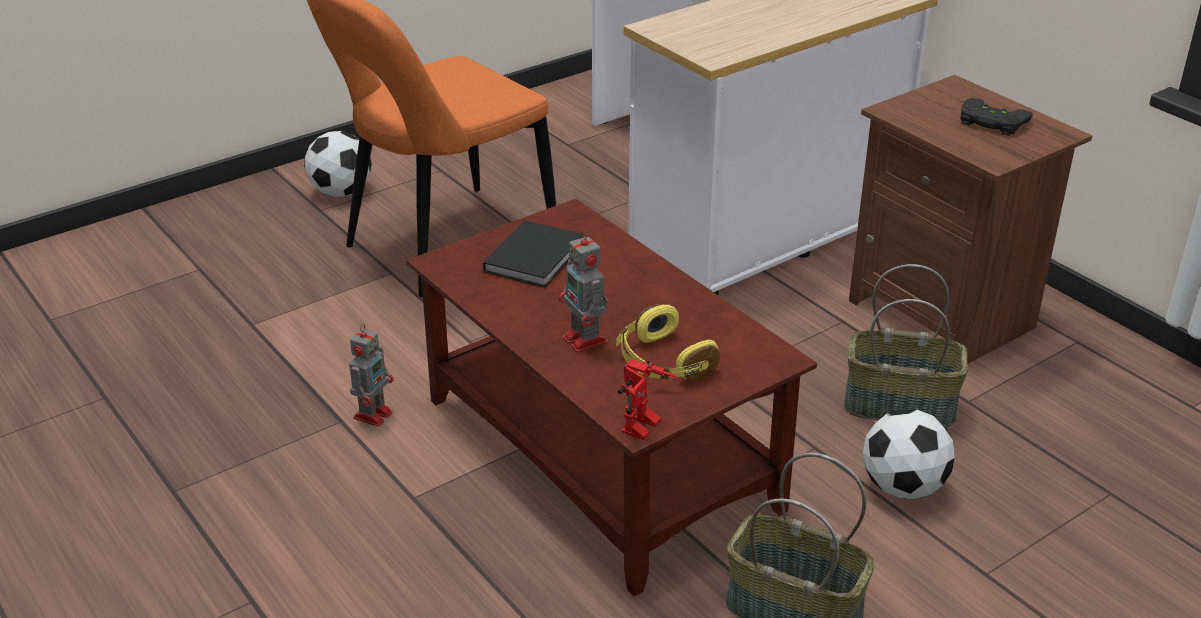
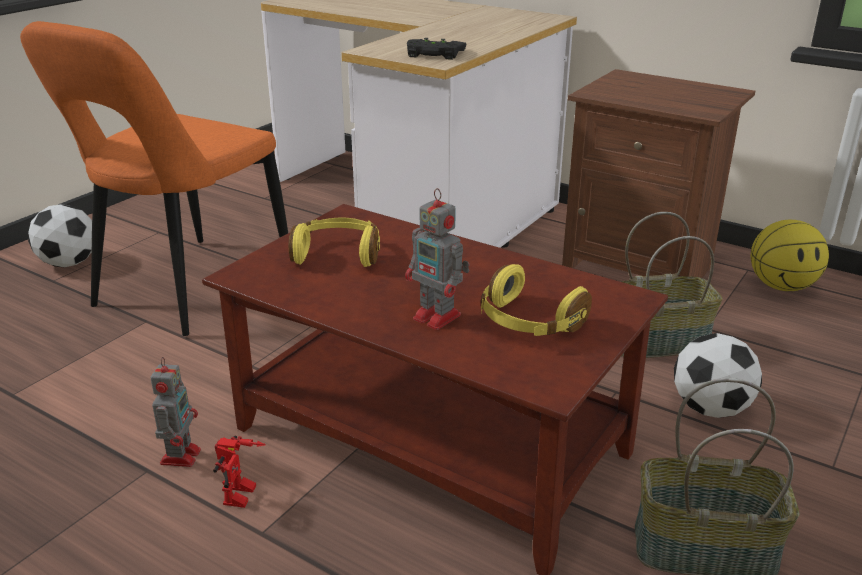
camera: 20 degrees left, 5 degrees down
(537, 256) = (338, 254): black book -> yellow headphones
(644, 429) = (561, 389): toy robot -> toy robot (243, 497)
(991, 122) = (675, 91): black game controller -> black game controller (433, 54)
(1102, 371) = (782, 286): none -> basketball

